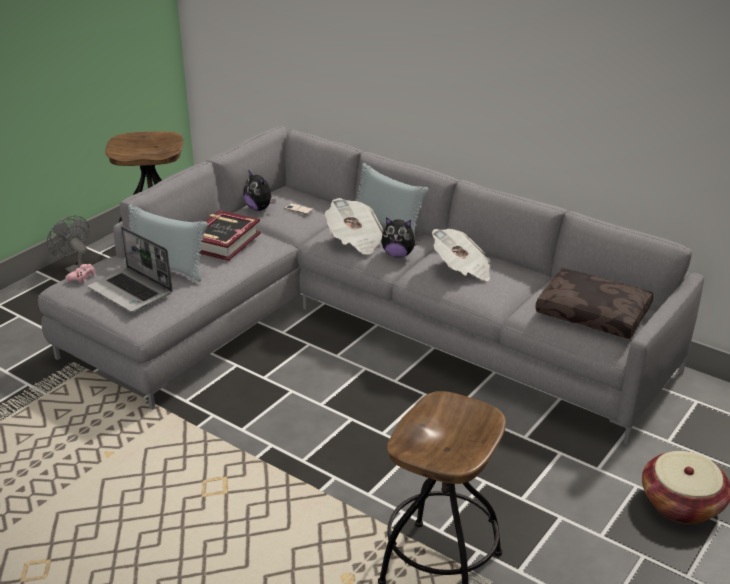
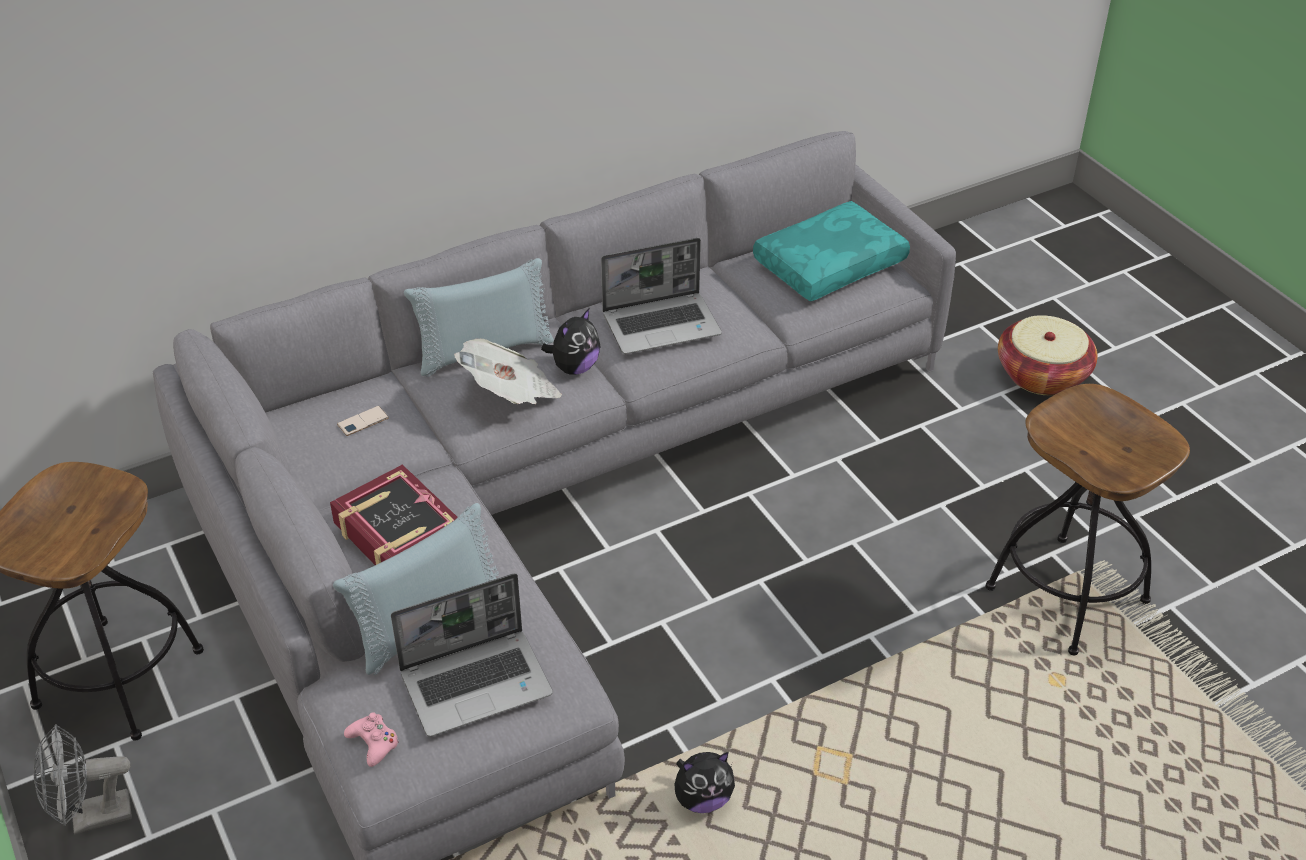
camera: 65 degrees left, 10 degrees up
(260, 208) = (316, 464): plush toy -> plush toy (702, 799)
(462, 269) = (662, 324): newspaper -> laptop
(594, 313) = (829, 263): brown pillow -> turquoise pillow

